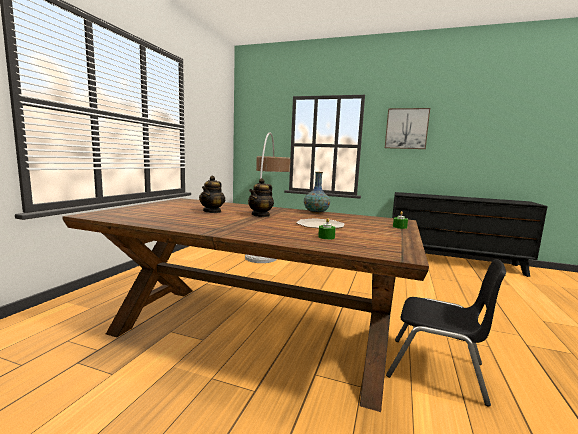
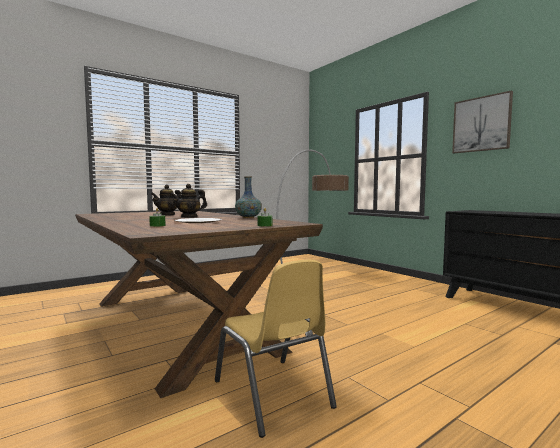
camera: 35 degrees right, 5 degrees down
(436, 370) = (272, 394): black chair -> yellow chair

